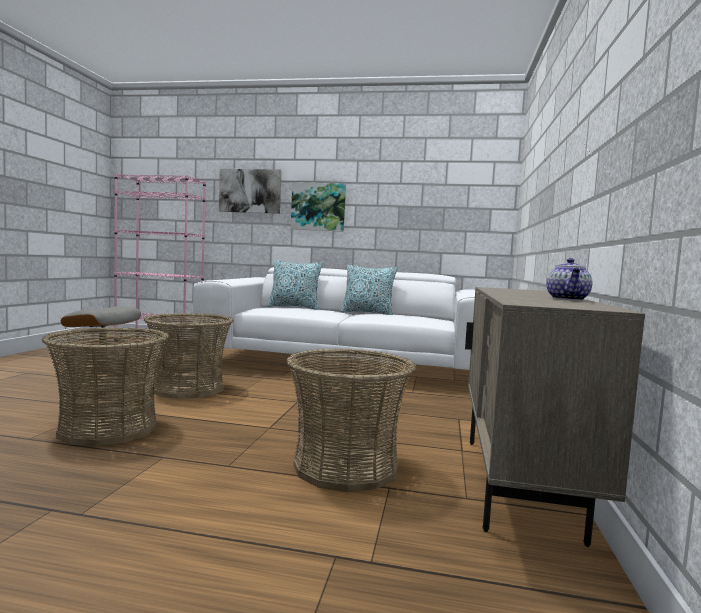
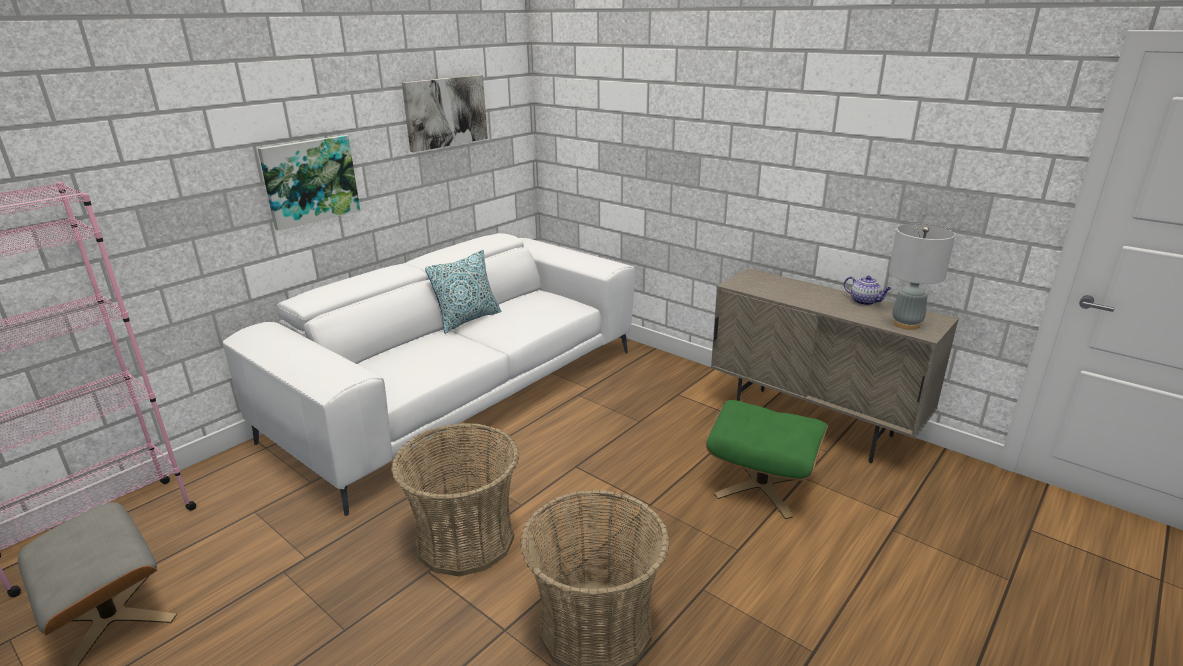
camera: 60 degrees left, 20 degrees up
(250, 191) = (172, 179): picture -> picture (445, 112)
(294, 307) = (381, 354): pillow -> none
(346, 467) = (761, 486): basket -> green ottoman
(535, 301) = (906, 324): none -> grey table lamp

